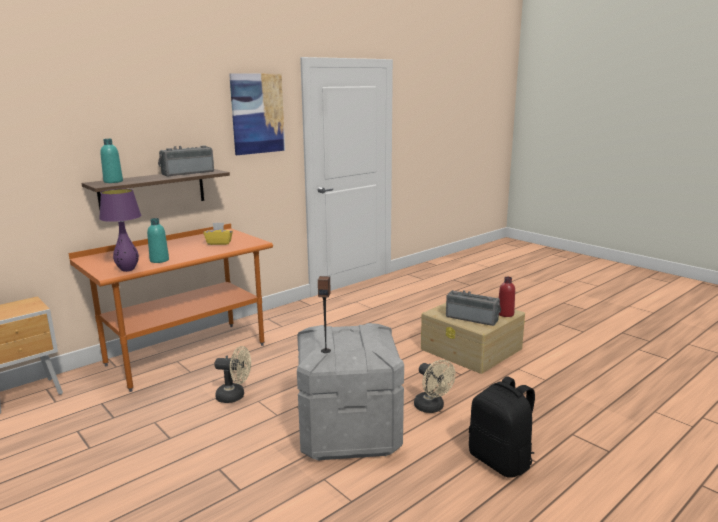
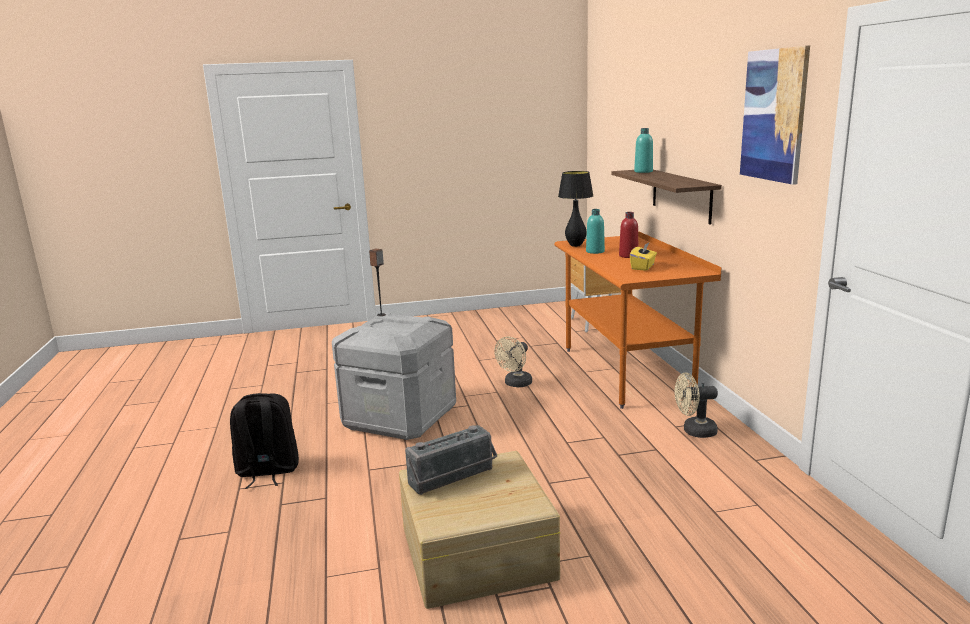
camera: 120 degrees right, 0 degrees up
(128, 270) = (575, 245): purple table lamp -> black table lamp
(187, 173) = (679, 180): radio -> none
(432, 408) = (381, 467): beige fan -> beige fan (694, 431)
(505, 314) = (434, 515): red bottle -> red bottle (628, 256)

